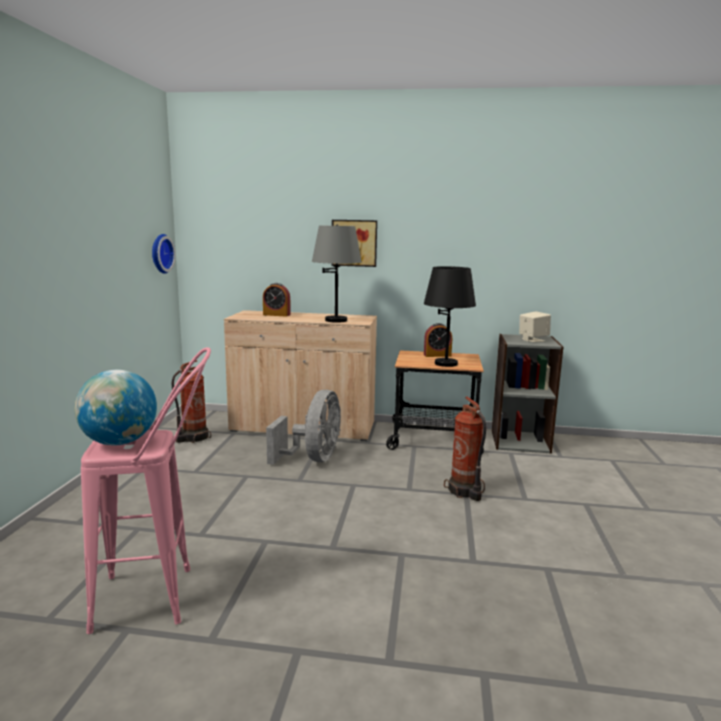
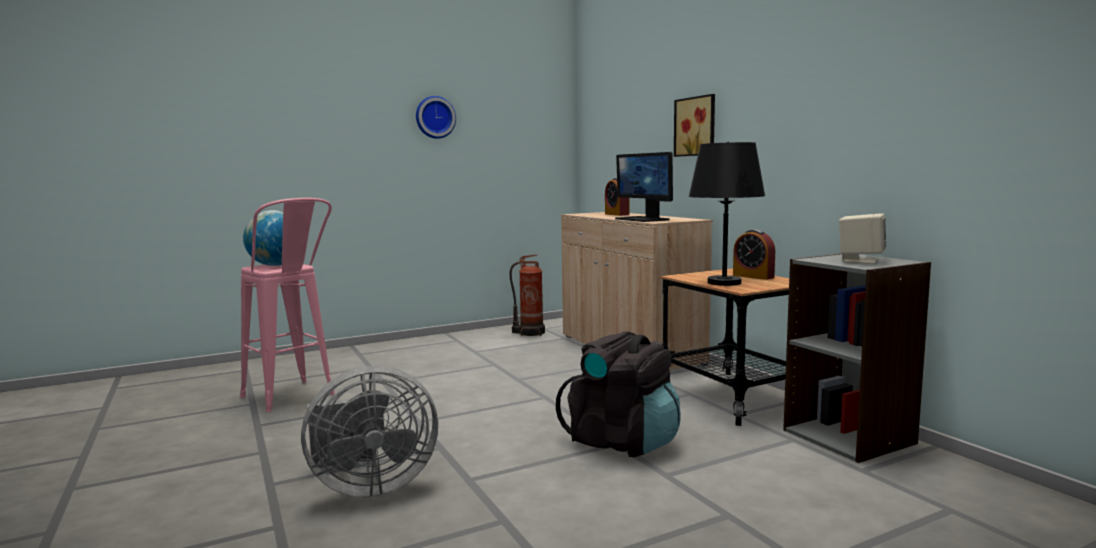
camera: 55 degrees right, 5 degrees down
(160, 253) = (547, 152): wall clock -> wall clock (434, 117)
(313, 459) = (569, 371): grey fan -> grey fan (369, 486)
(336, 320) = (643, 219): grey table lamp -> monitor
(465, 491) = (622, 441): fire extinguisher -> black backpack

